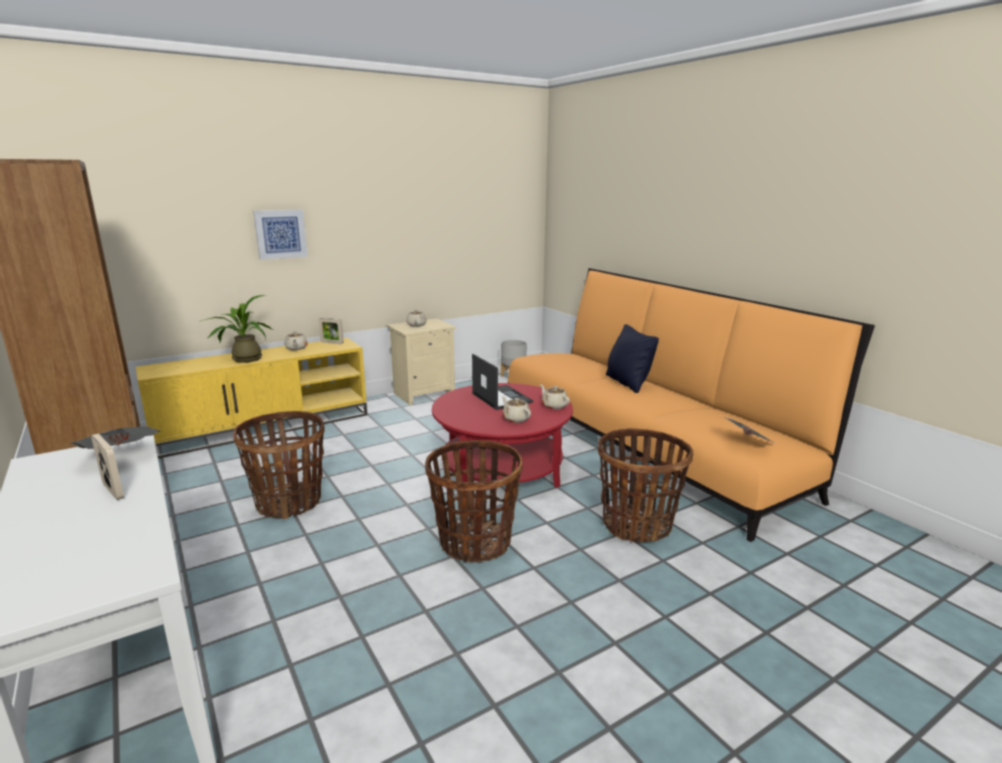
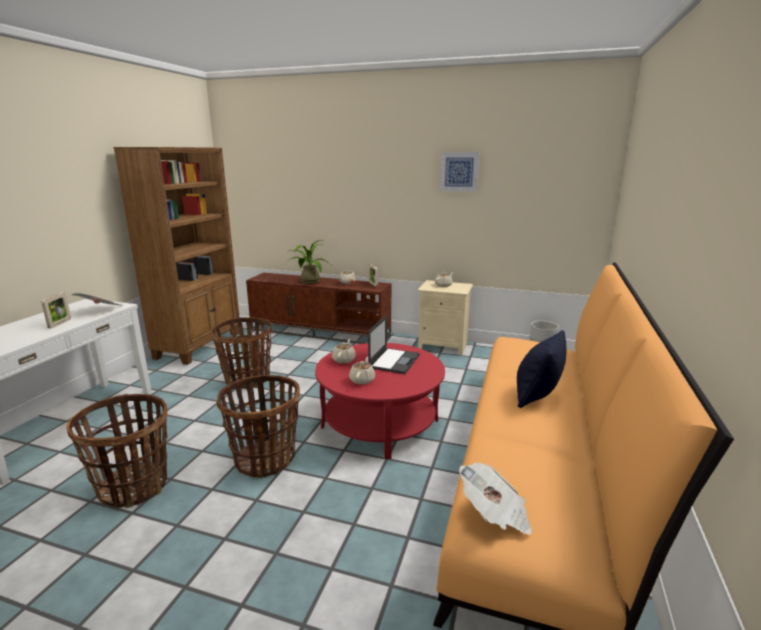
camera: 50 degrees right, 0 degrees up
(265, 426) = (321, 331): yellow tv stand -> brown tv stand
(280, 234) = (353, 198): picture -> picture (459, 171)
(554, 406) = (412, 384): beige teapot -> beige teapot (344, 360)
(637, 525) = (375, 528): basket -> basket (133, 487)

